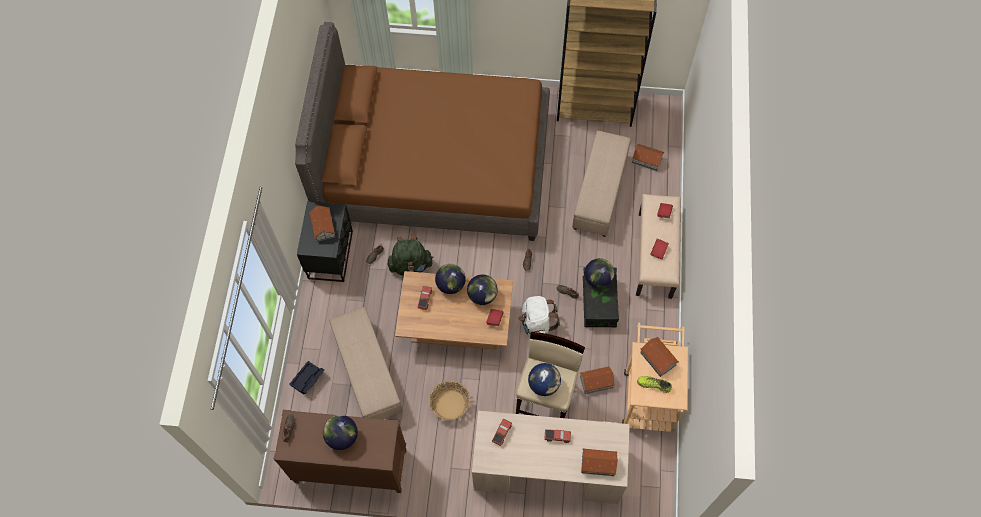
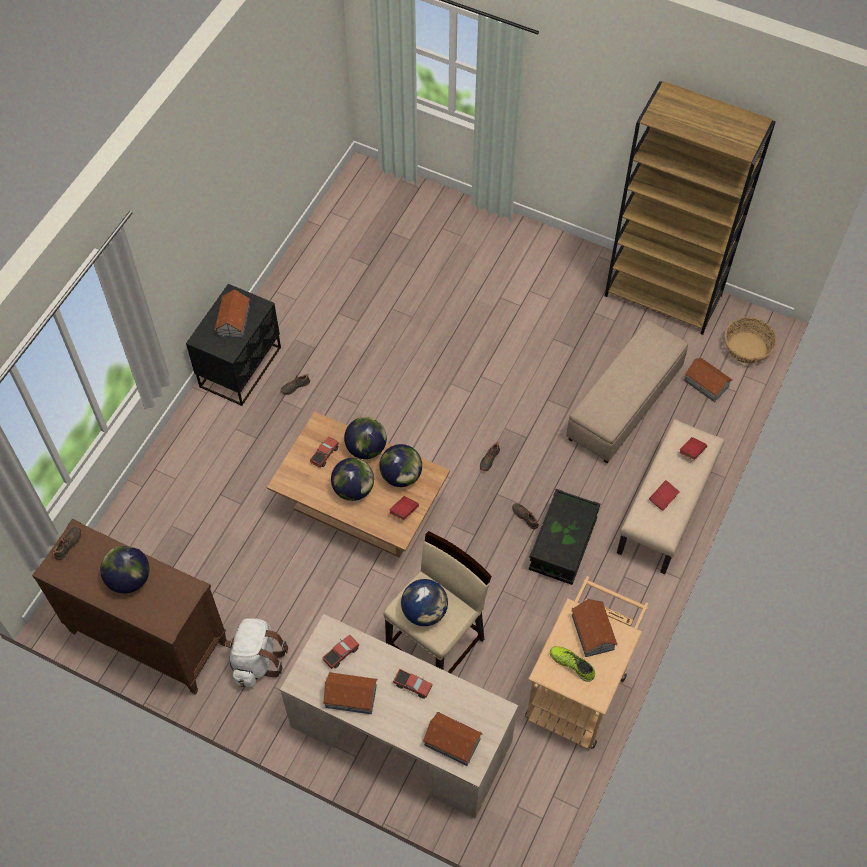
camera: 20 degrees right, 5 degrees down
(307, 380) = (143, 511): black storage box -> none
(367, 372) = (221, 527): beige ottoman -> none
(411, 265) = (335, 414): green backpack -> none
(434, 167) = (419, 303): brown bed -> none
(450, 404) = (309, 605): basket -> basket (747, 347)
(536, 324) = (466, 544): white backpack -> white backpack (256, 660)
(596, 382) = (514, 646): toy house -> toy house (350, 696)
(598, 279) = (569, 510): globe -> globe (353, 489)

